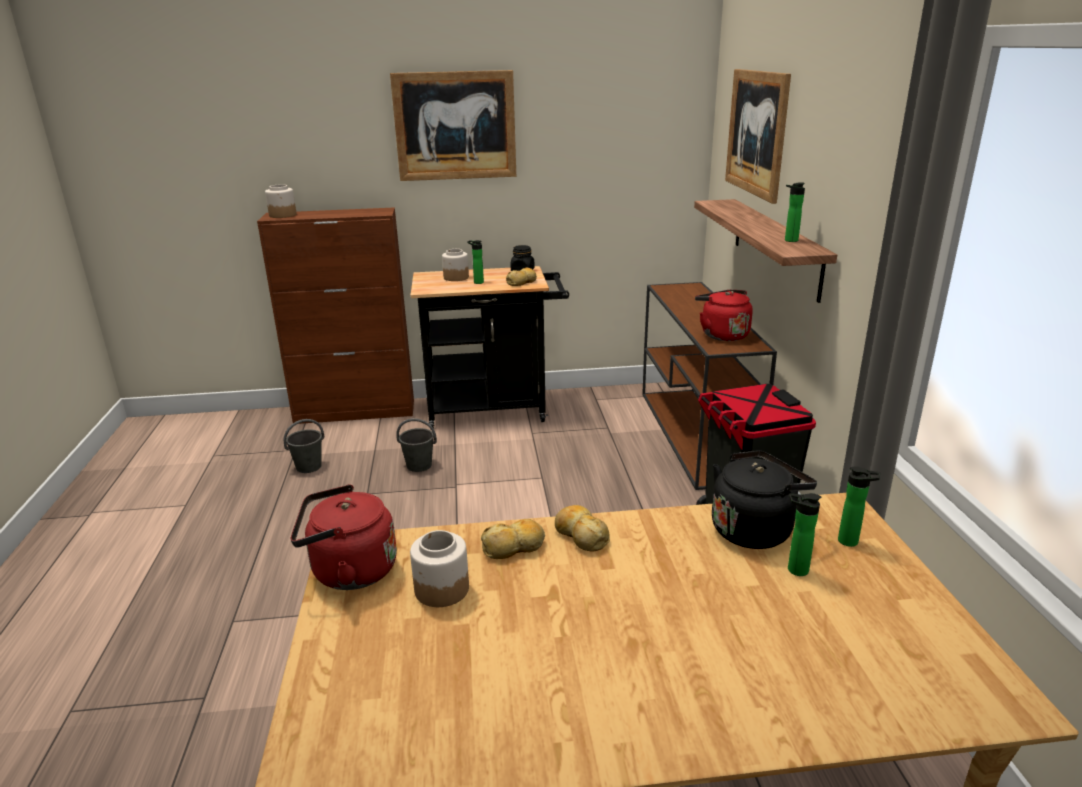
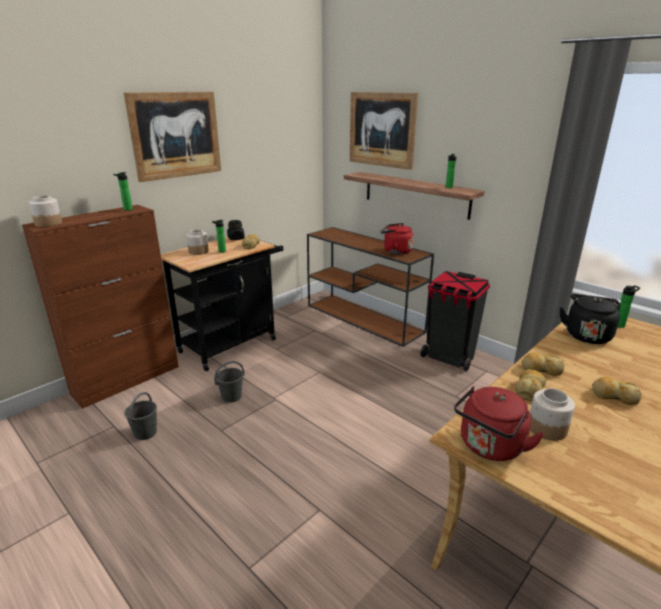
camera: 40 degrees left, 0 degrees up
(604, 606) = (614, 396): none -> bread
(794, 570) = (629, 345): bottle -> bottle (126, 209)

